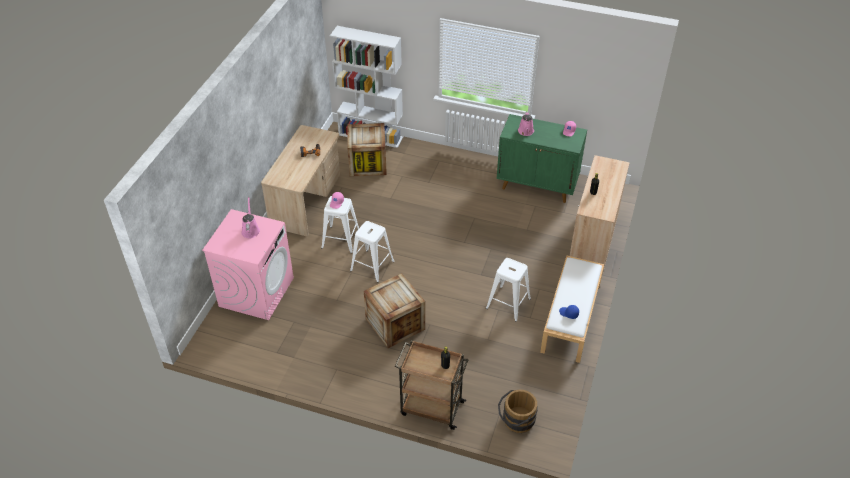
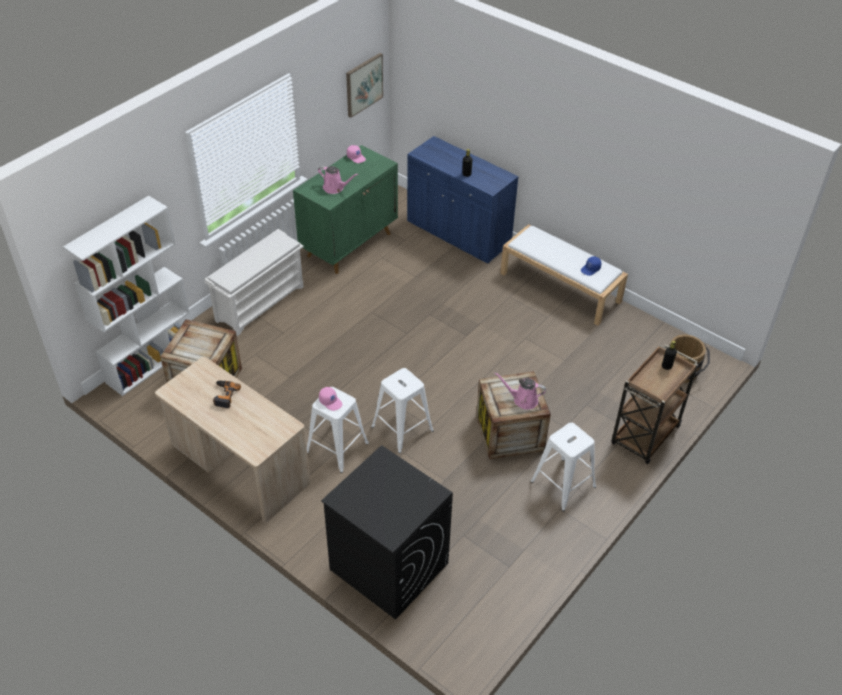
camera: 70 degrees left, 0 degrees up
(250, 230) = (379, 485): pink watering can -> pink watering can (523, 400)
(256, 291) = (388, 566): pink washing machine -> black washing machine
(450, 162) = (260, 303): none -> white shoe rack
(507, 303) = (519, 327): white stool -> white stool (563, 484)
(593, 240) = (458, 233): beige cabinet -> blue cabinet
(614, 91) = (363, 84): none -> picture

